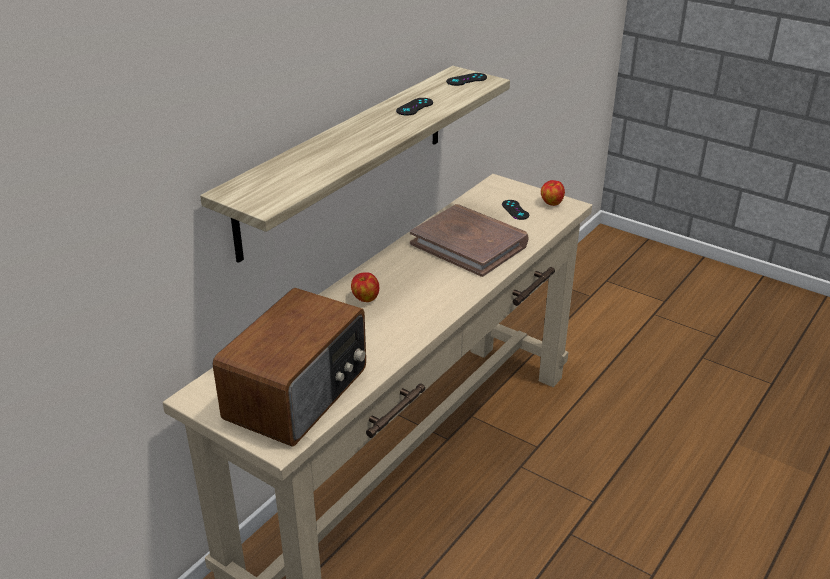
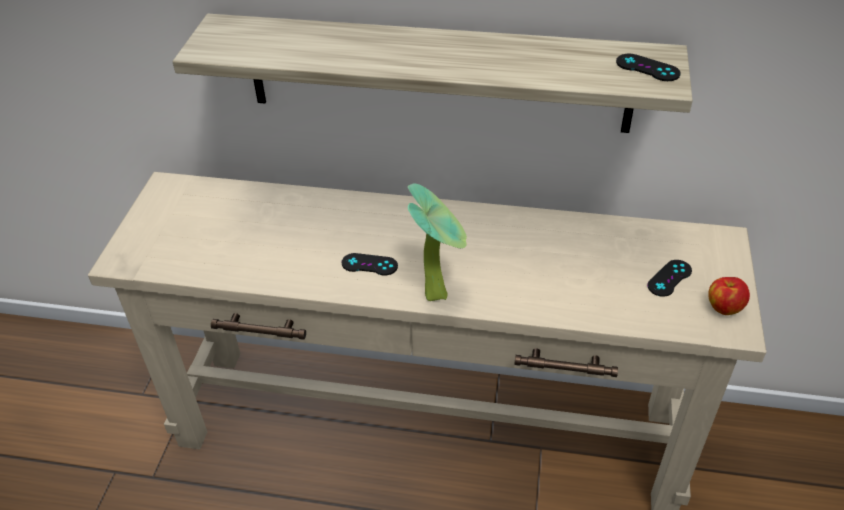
camera: 65 degrees right, 10 degrees up
(299, 393) = (196, 243): radio -> none
(365, 298) = (377, 225): apple -> none
(415, 107) = (518, 58): black game controller -> black game controller (369, 264)
(461, 292) = (438, 293): none -> potted plant
(469, 244) = (548, 265): brown book -> none

